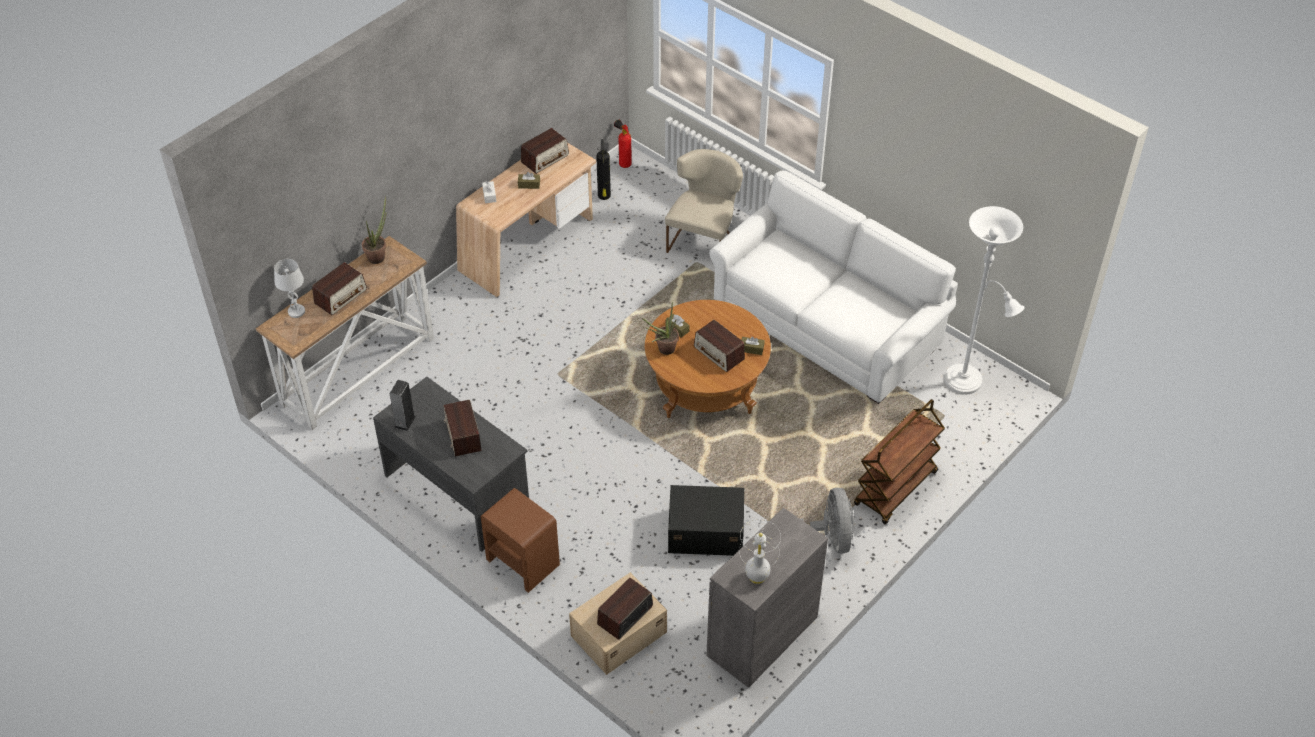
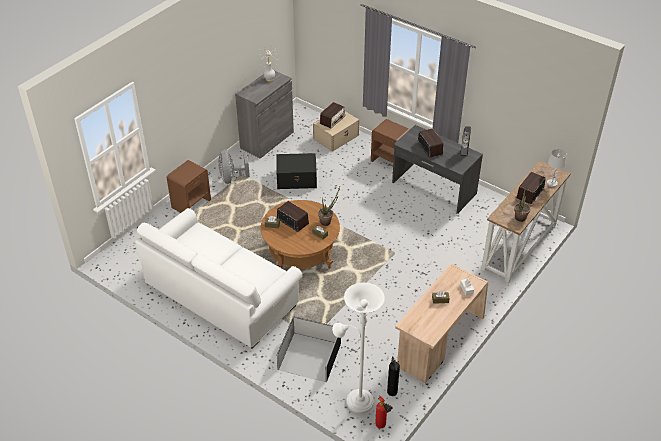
camera: 175 degrees right, 5 degrees down
(545, 158) = (434, 323): radio -> none
(704, 240) = (309, 356): beige chair -> black storage box
(895, 489) = (191, 204): brown cart -> brown nightstand
(967, 383) = (135, 264): white floor lamp -> white floor lamp (356, 400)

